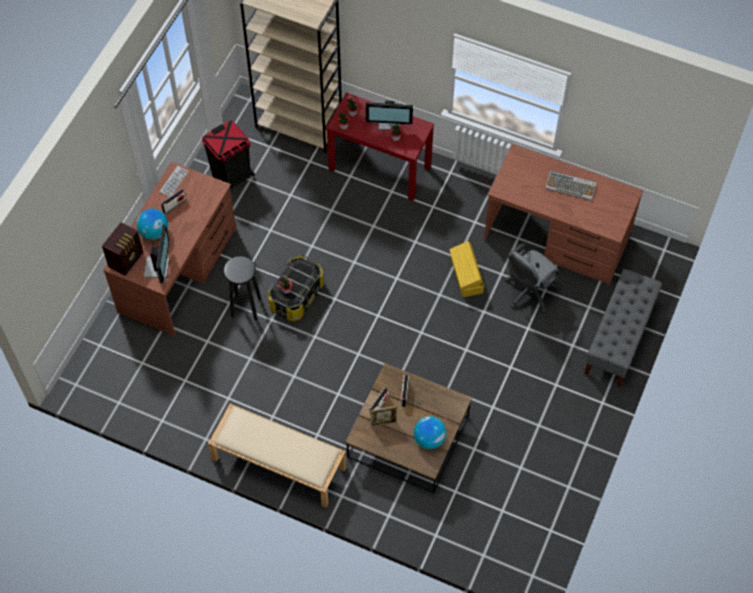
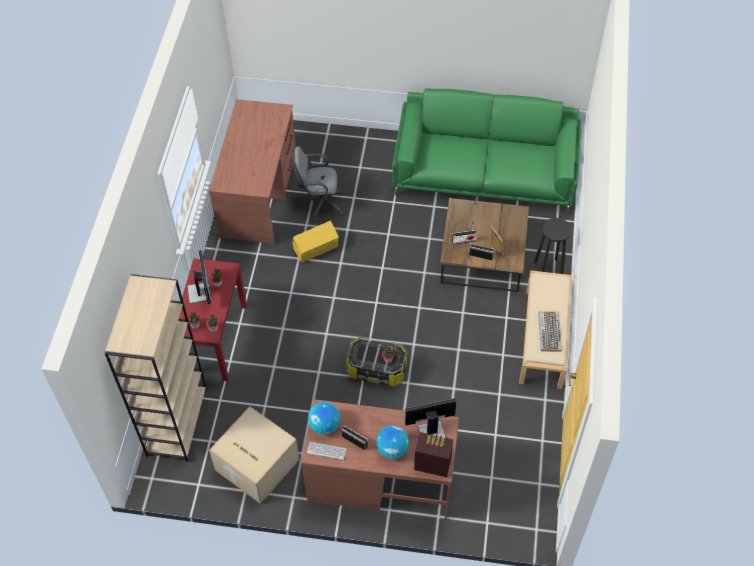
camera: 105 degrees left, 5 degrees down
(232, 176) = (255, 465): black trash can -> cardboard box
(246, 308) = (402, 407): black stool -> black stool (548, 269)
(429, 439) = (496, 216): globe -> globe (324, 425)
(527, 477) = (485, 174): none -> green sofa
(528, 292) = (319, 203): grey office chair -> grey office chair turned 150 degrees clockwise
(571, 186) = (244, 143): keyboard -> keyboard (549, 331)
(619, 339) = (344, 140): grey bench -> none

